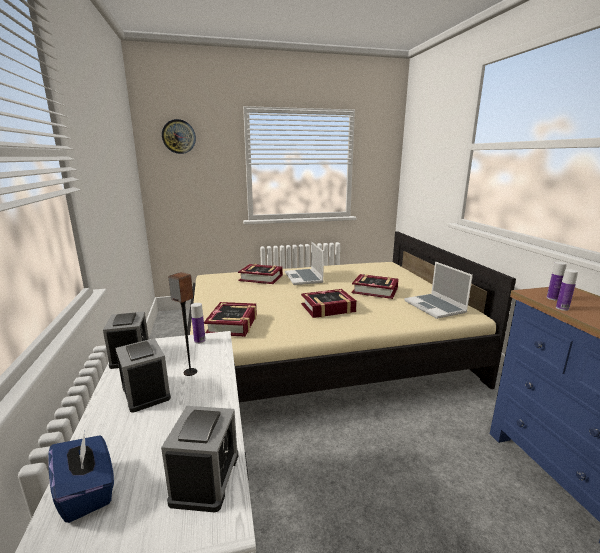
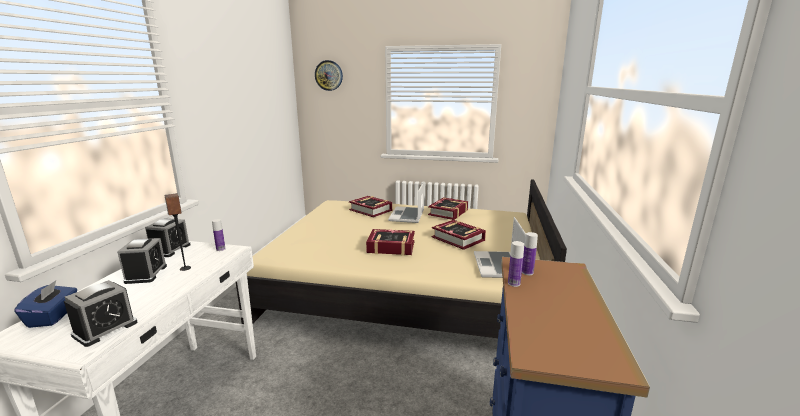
camera: 25 degrees right, 0 degrees up
(233, 324) = (298, 245): book -> book (448, 212)

